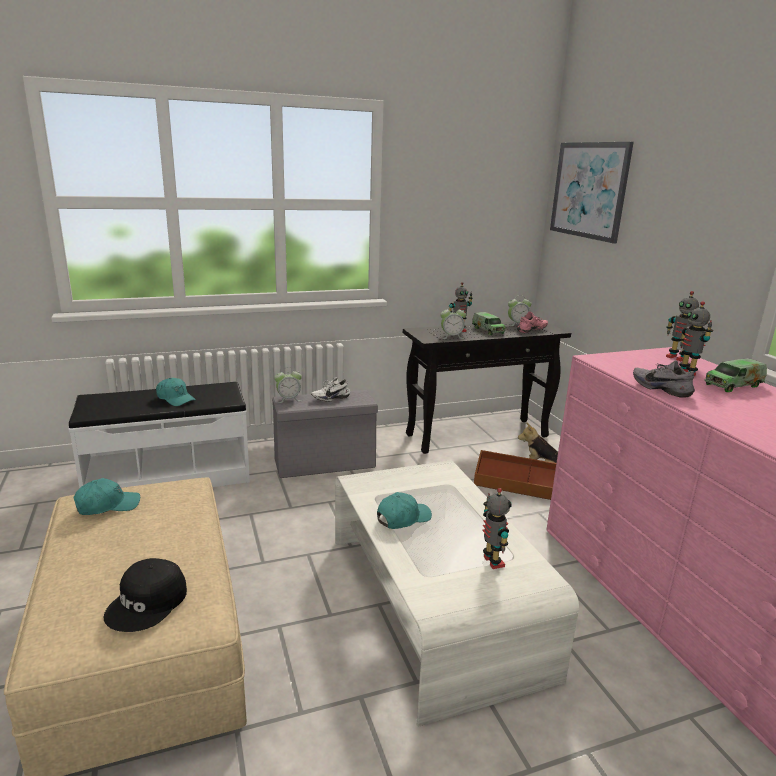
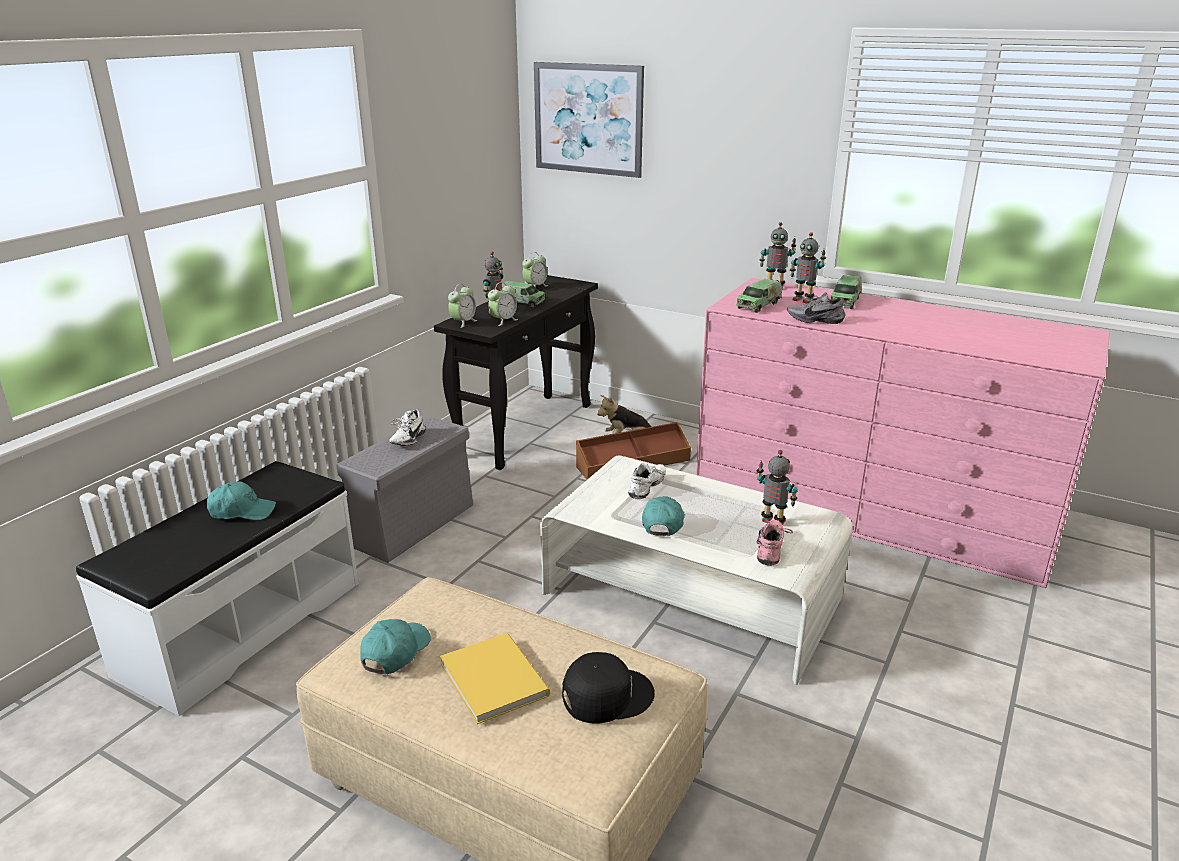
camera: 40 degrees left, 5 degrees up
(121, 550) = (495, 676): none -> yellow book
(148, 603) = (606, 694): black cap -> black cap turned 90 degrees counterclockwise
(288, 399) = (363, 459): alarm clock -> alarm clock (463, 322)
(434, 490) = (648, 488): none -> white shoe
(532, 330) = (562, 290): pink shoe -> pink shoe (772, 550)
(629, 365) = (759, 305): none -> toy truck

